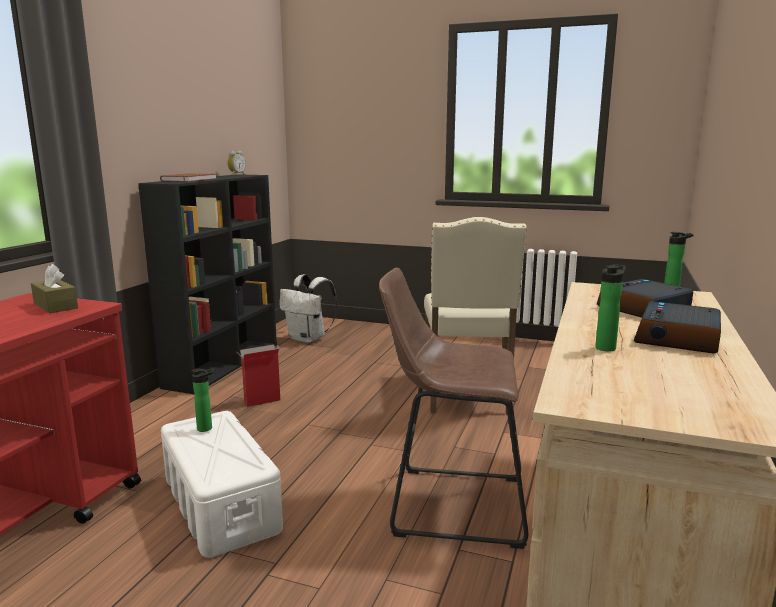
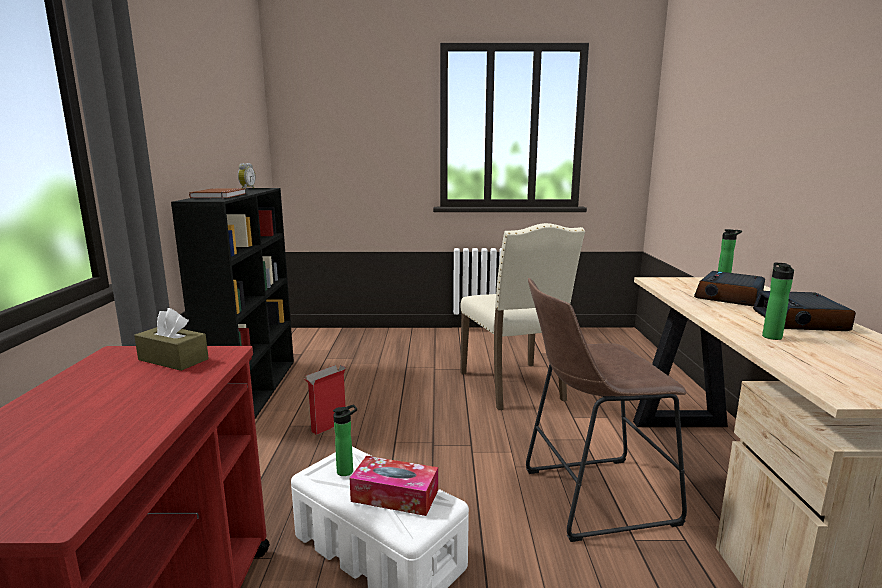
camera: 20 degrees left, 0 degrees up
(225, 453) = (395, 496): none -> tissue box
(308, 339) = (322, 352): white backpack -> none

